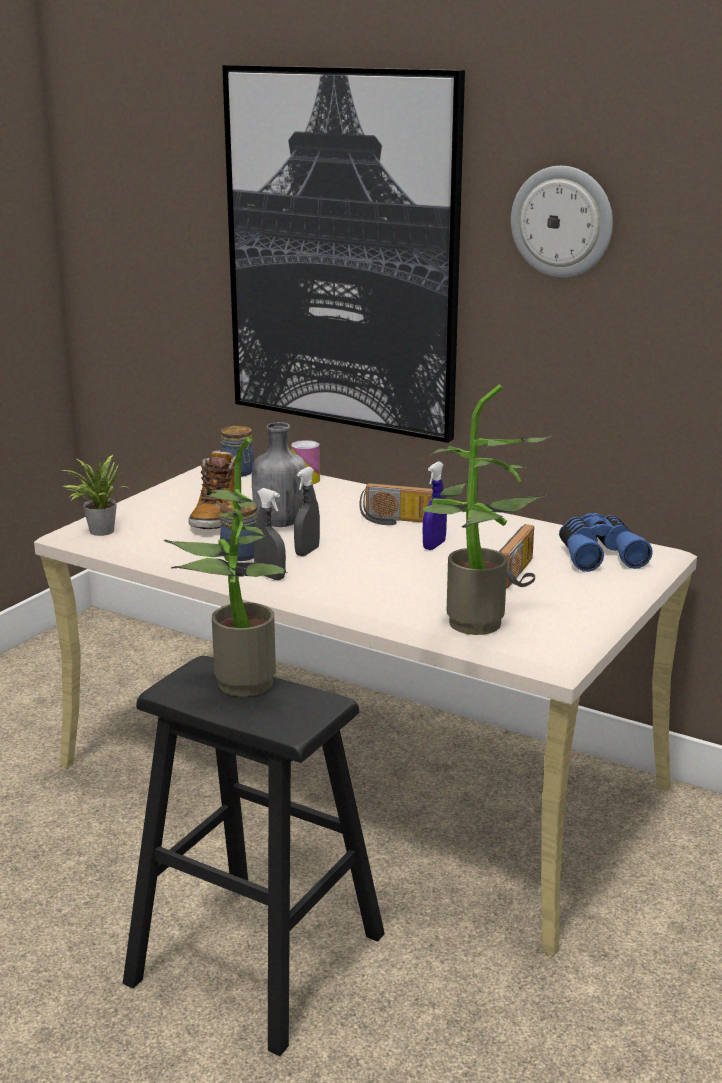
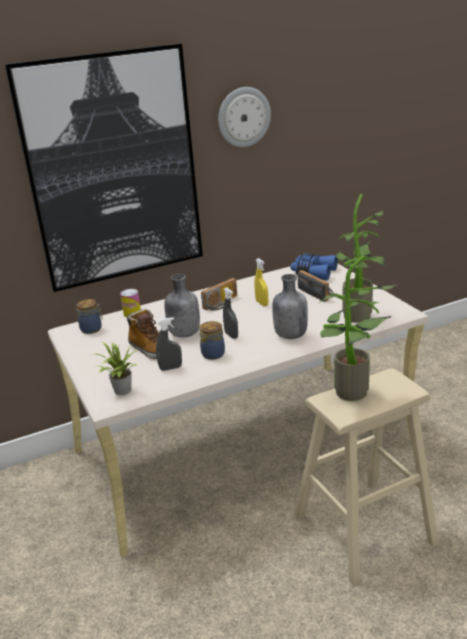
camera: 55 degrees left, 5 degrees up
(256, 958) = (363, 529): black stool -> beige stool
(270, 576) = (251, 352): grey spray bottle -> grey spray bottle (171, 368)
(349, 589) = (290, 335): none -> grey bottle
(434, 545) = (262, 303): blue spray bottle -> yellow spray bottle

